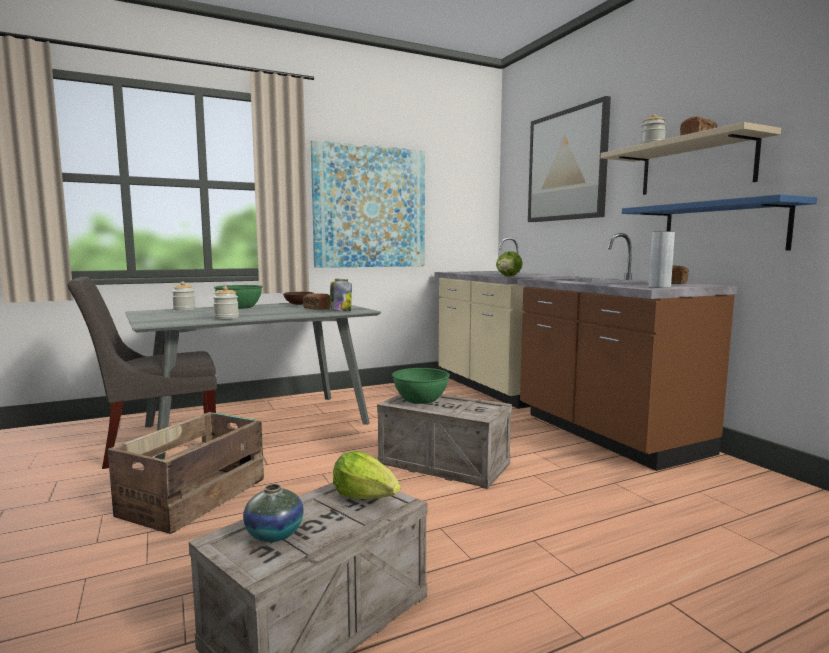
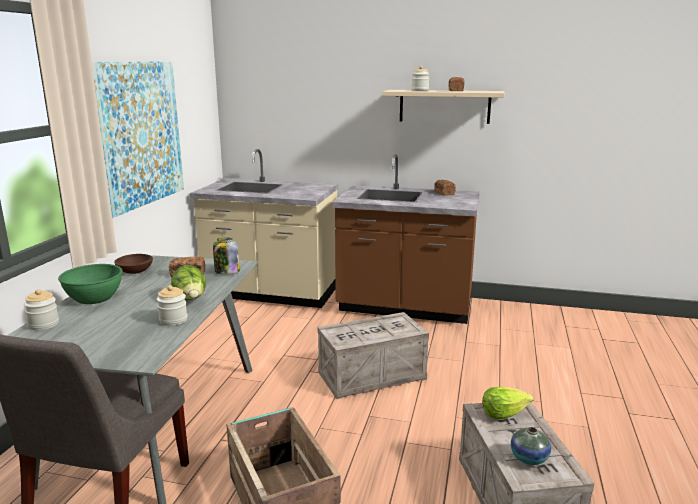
camera: 50 degrees left, 10 degrees up
(420, 399) = (350, 332): green bowl -> none
(508, 276) = (304, 196): lettuce -> lettuce (191, 300)
(567, 166) = (314, 85): picture -> none
(659, 287) = (465, 204): grey vase -> none
(723, 227) = (466, 151): blue shelf -> none

